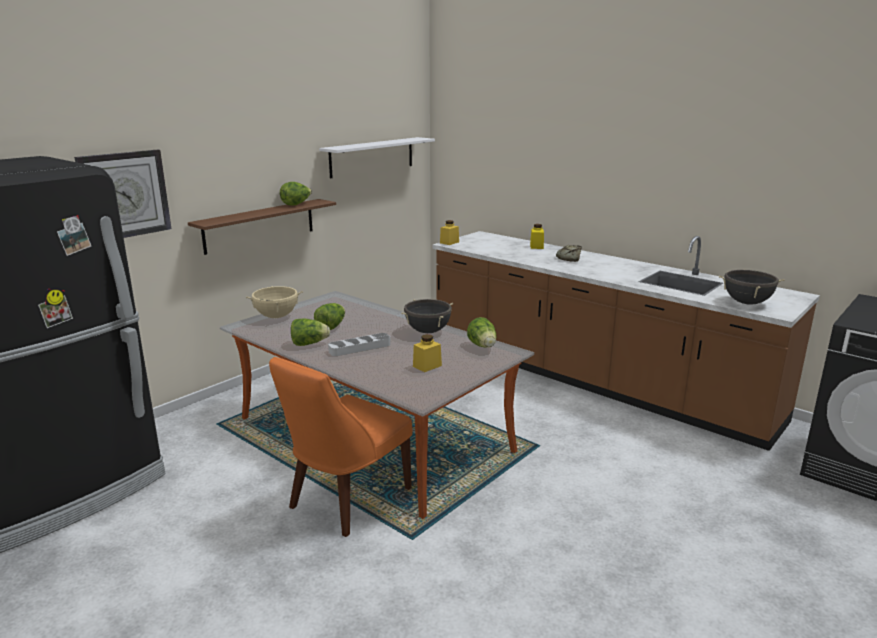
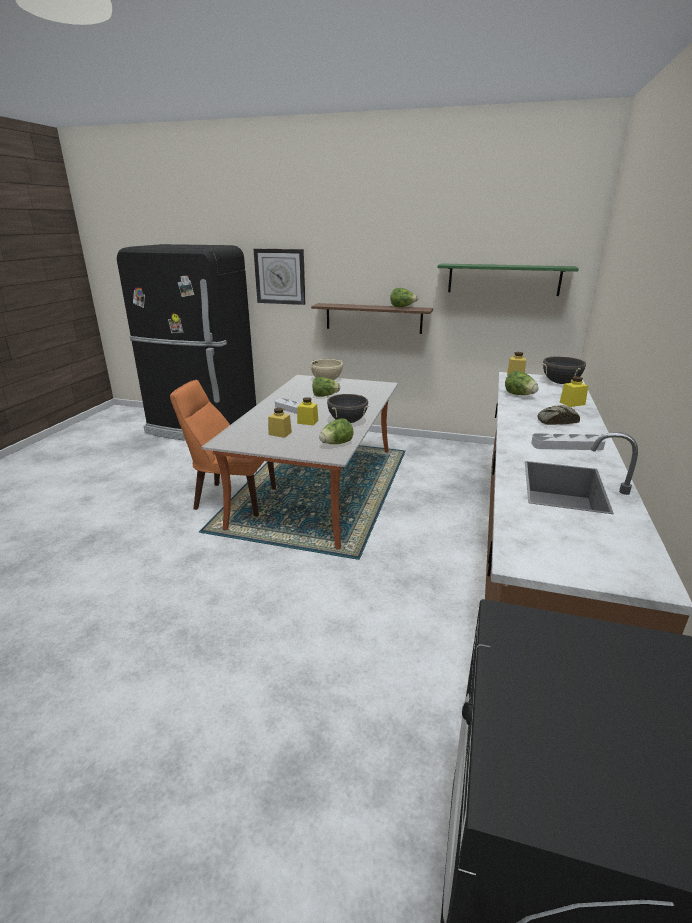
camera: 65 degrees right, 5 degrees up
(309, 344) = (289, 397): lettuce -> lettuce (519, 395)
(372, 157) = (503, 279): white shelf -> green shelf
(406, 348) = (307, 422): none -> yellow jar
(618, 267) = (566, 445): none -> grey tray
(747, 303) = (536, 534): black cooking pot -> black cooking pot (560, 383)

